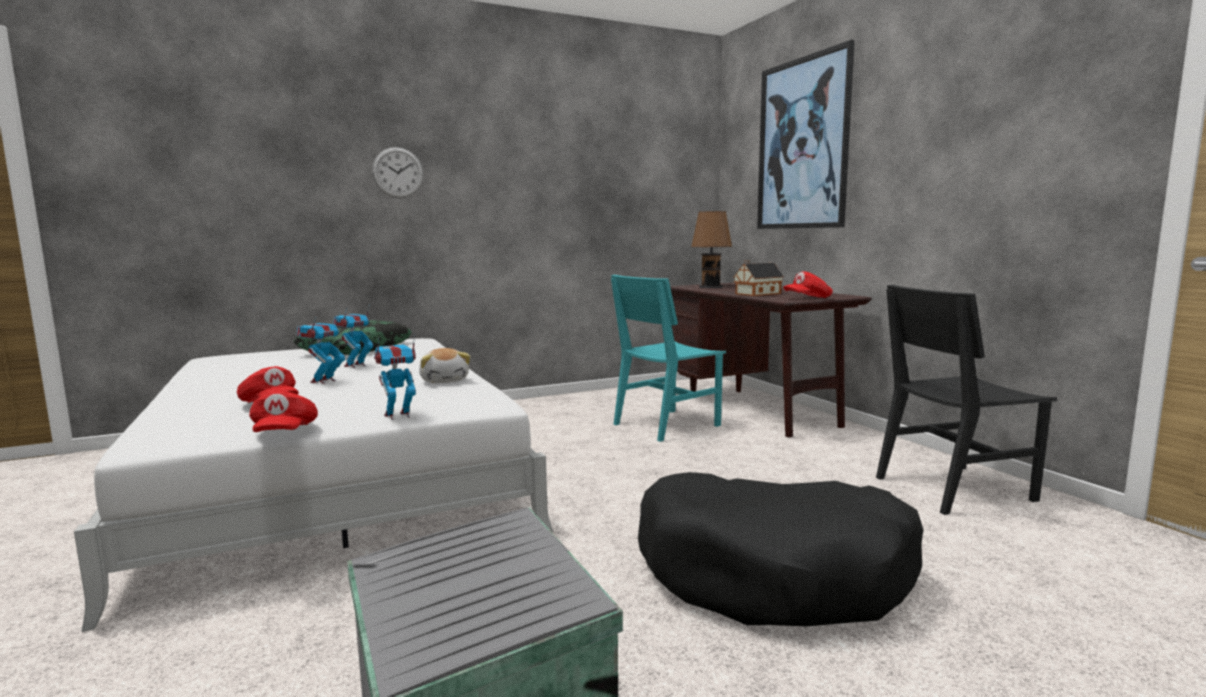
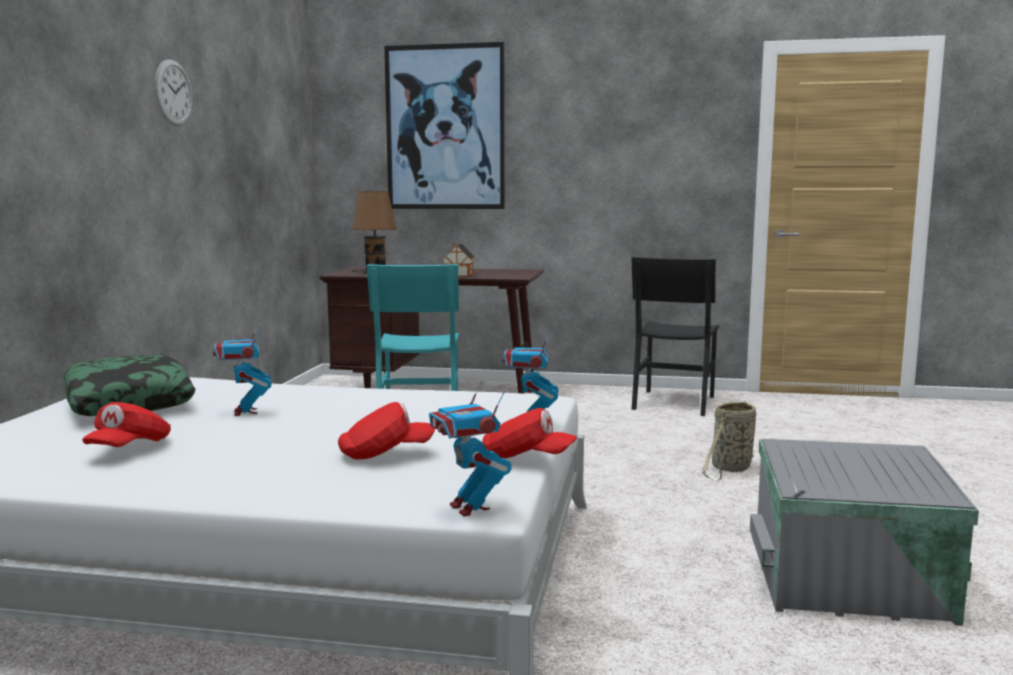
camera: 55 degrees left, 0 degrees up
(323, 381) = (313, 428): toy robot -> toy robot (469, 508)
(398, 173) = (72, 128): wall clock -> wall clock (173, 93)
(445, 380) = (407, 397): plush toy -> none
(774, 573) = (730, 469): black dog bed -> basket
(808, 298) = (518, 274): red cap -> red cap (129, 448)

